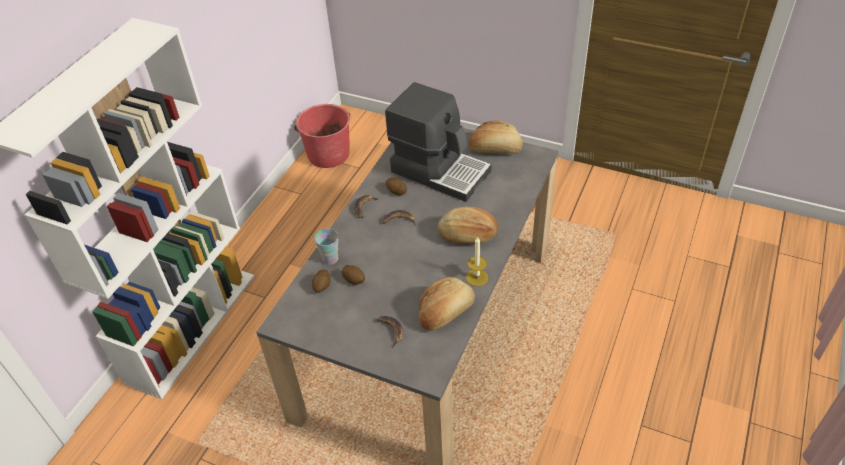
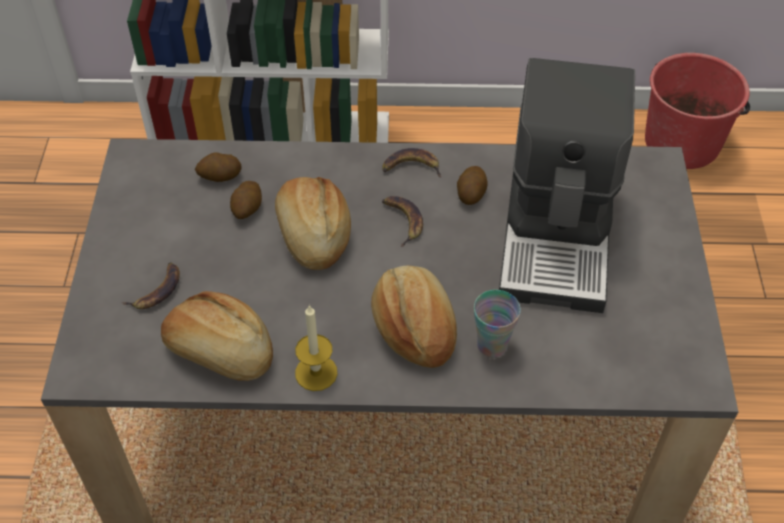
camera: 65 degrees right, 5 degrees up
(330, 259) = (279, 166): cup -> cup (492, 345)
(495, 149) = (671, 301): bread -> bread (312, 234)

